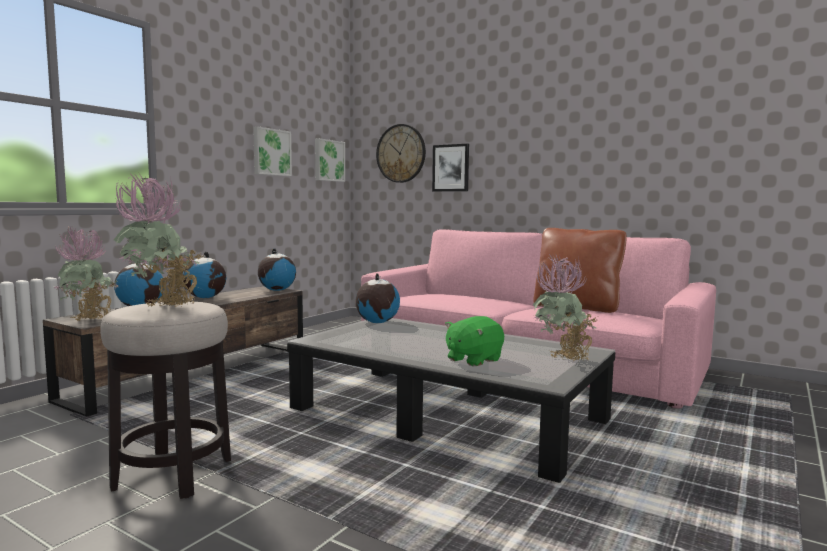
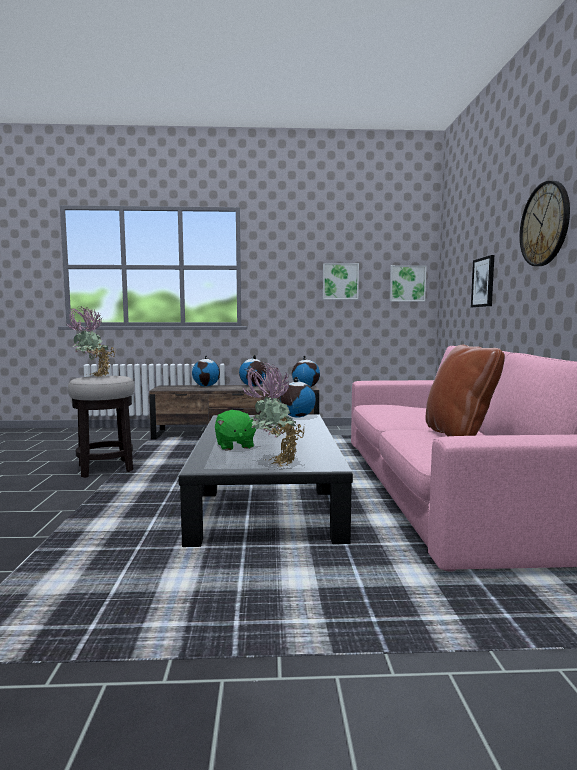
camera: 55 degrees right, 0 degrees up
(90, 321) = (164, 388): potted plant -> none
(401, 153) = (459, 271): wall clock -> wall clock (544, 224)
(473, 360) = (234, 446): green plush toy -> green plush toy turned 120 degrees counterclockwise

